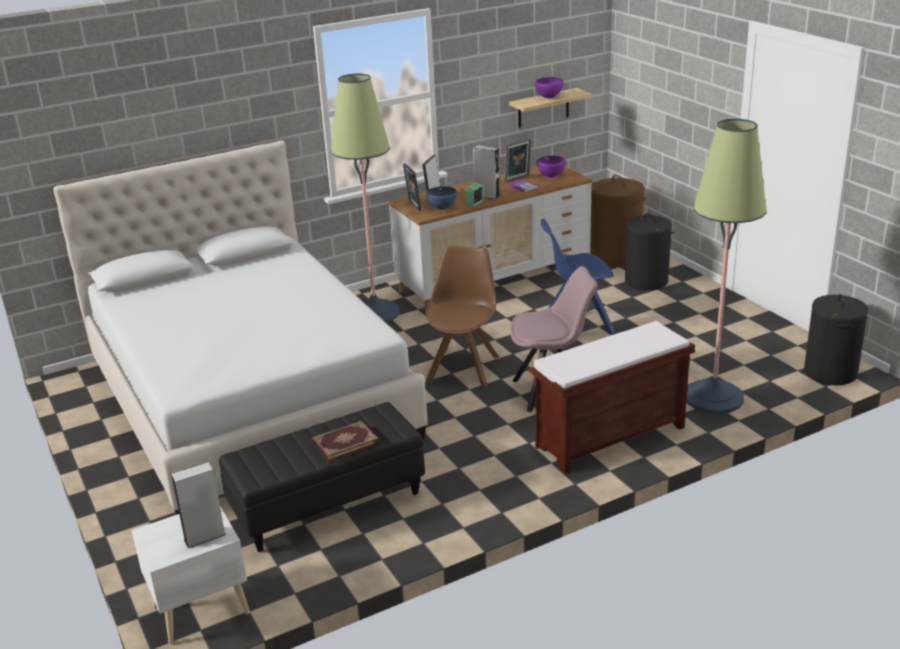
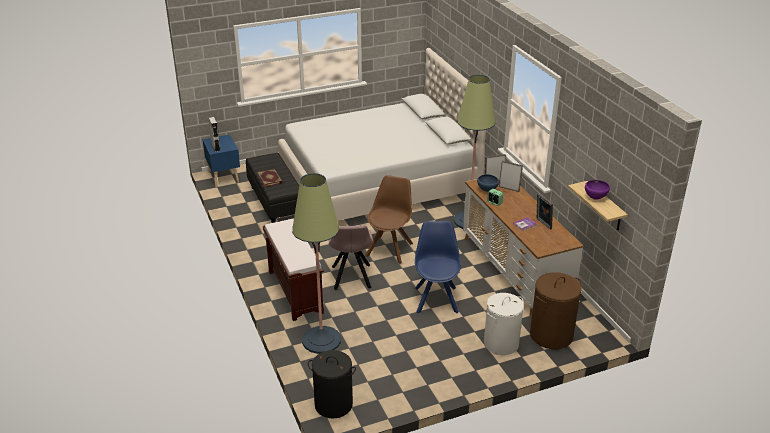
camera: 95 degrees right, 5 degrees up
(199, 609) = (224, 177): white nightstand -> blue nightstand
(464, 368) = (390, 249): brown chair -> brown chair turned 90 degrees counterclockwise
(487, 196) = (508, 208): grey speaker -> none
(551, 176) = (545, 239): purple bowl -> none
(646, 281) = (501, 344): black laundry basket -> white laundry basket

